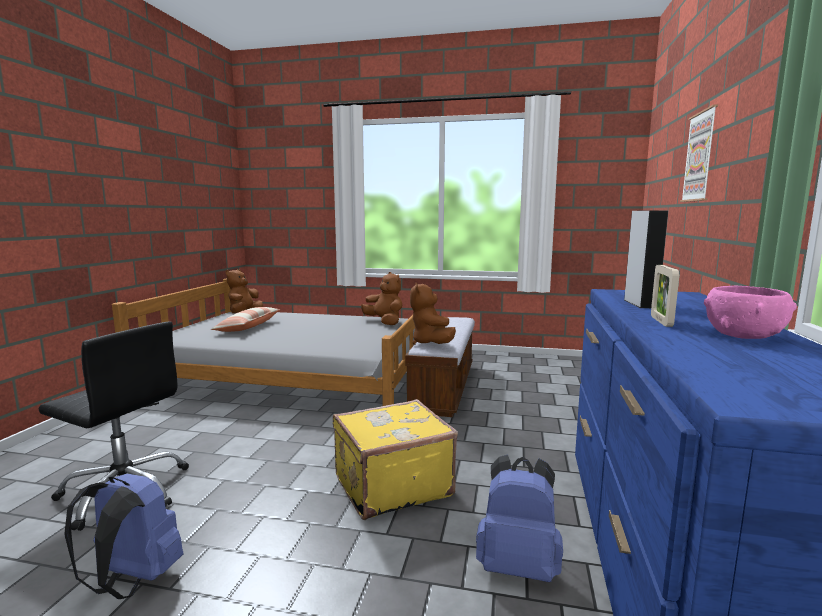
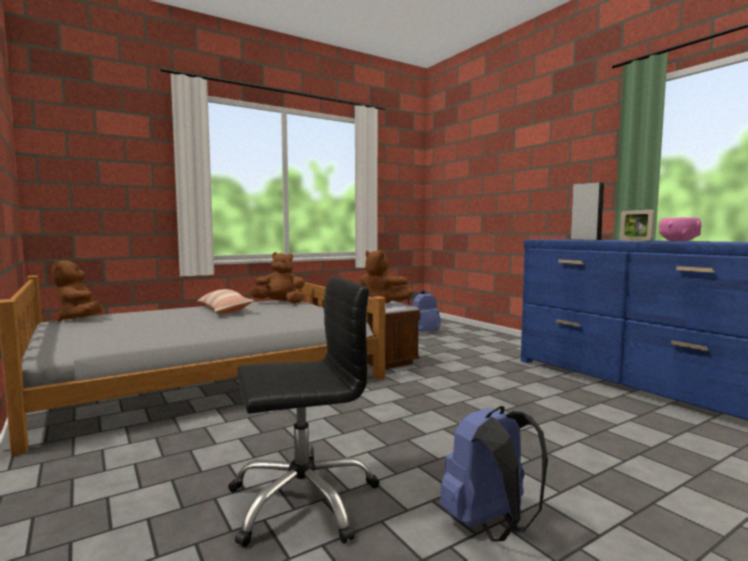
camera: 45 degrees left, 5 degrees down
(248, 327) = (149, 325): pillow -> pillow (224, 310)
(391, 485) = (478, 405): yellow suitcase -> none
(518, 565) = (609, 407): blue backpack -> blue backpack (422, 332)
(700, 157) = (512, 162): picture -> none

